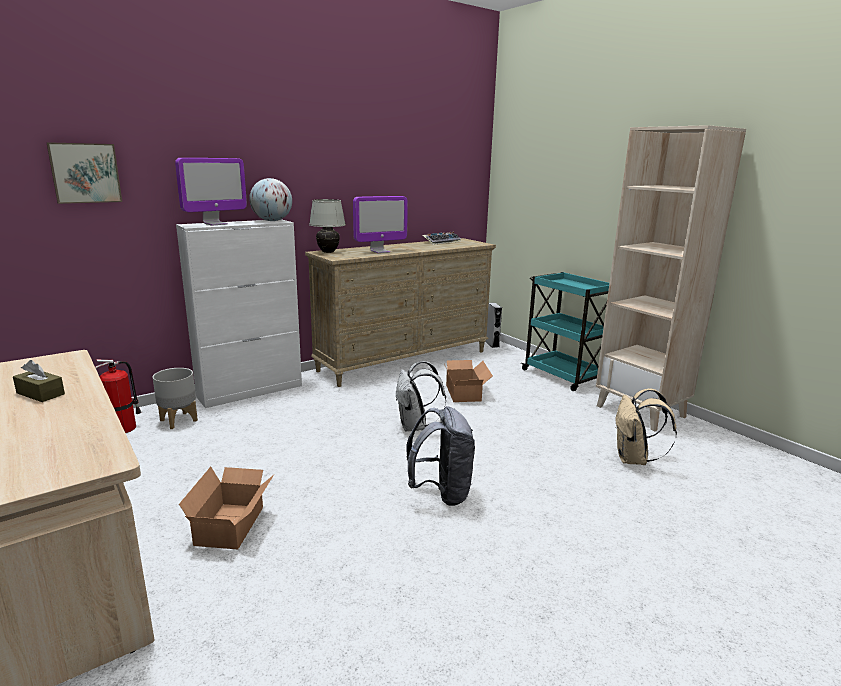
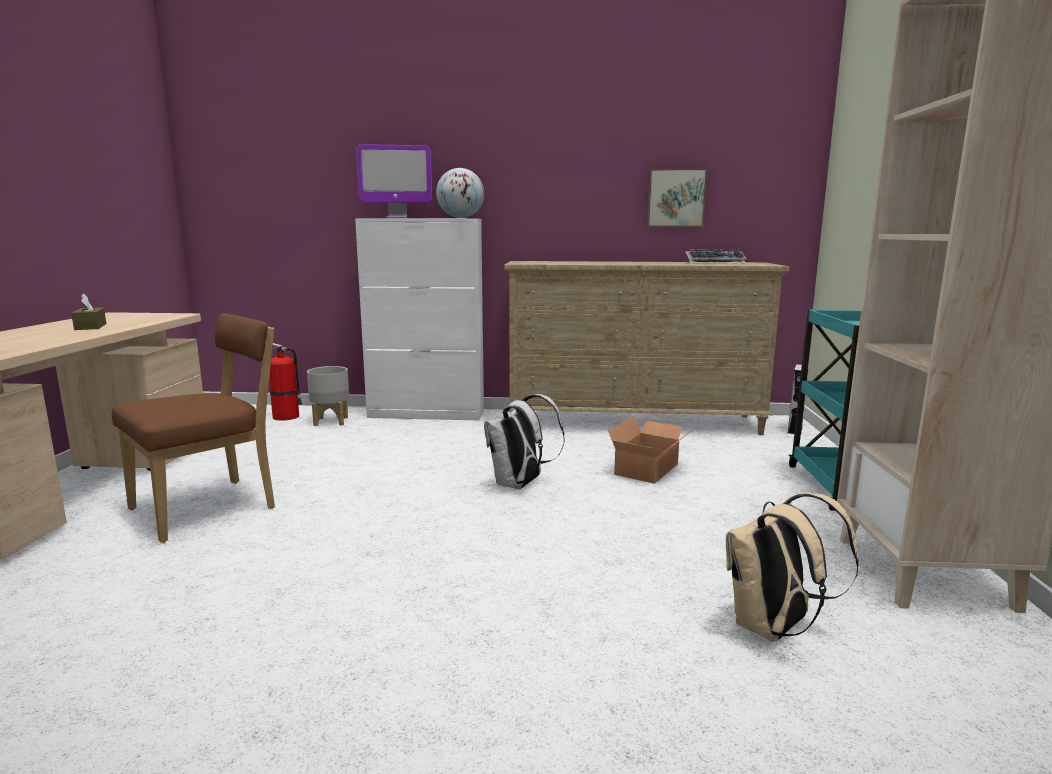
camera: 40 degrees right, 5 degrees down
(85, 173) = (293, 165): picture -> picture (675, 198)
(233, 525) = (210, 507): cardboard box -> brown chair
(328, 252) = (532, 261): white table lamp -> none
(380, 251) = (592, 263): monitor -> none
(441, 493) = (419, 555): grey backpack -> none

